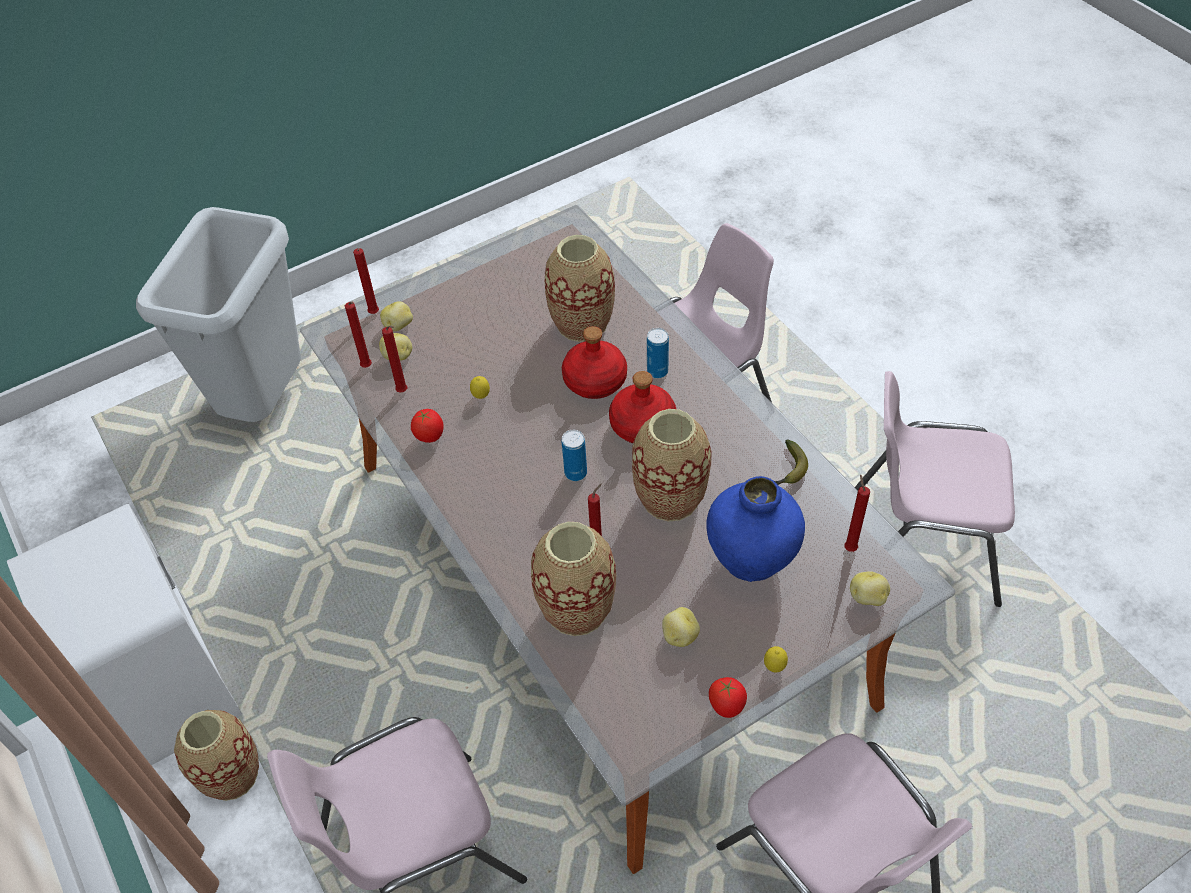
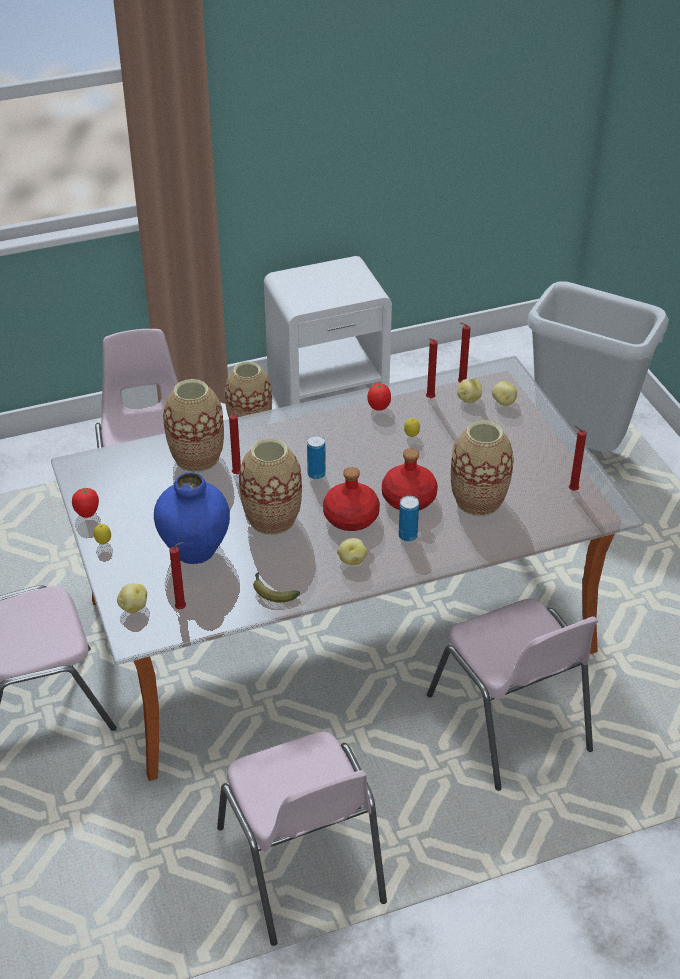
camera: 100 degrees right, 10 degrees down
(374, 314) = (519, 390): red candle -> red candle (571, 490)
(679, 636) = (152, 502): potato -> potato (351, 560)
(920, 543) = (302, 867): pink chair -> pink chair turned 135 degrees clockwise

